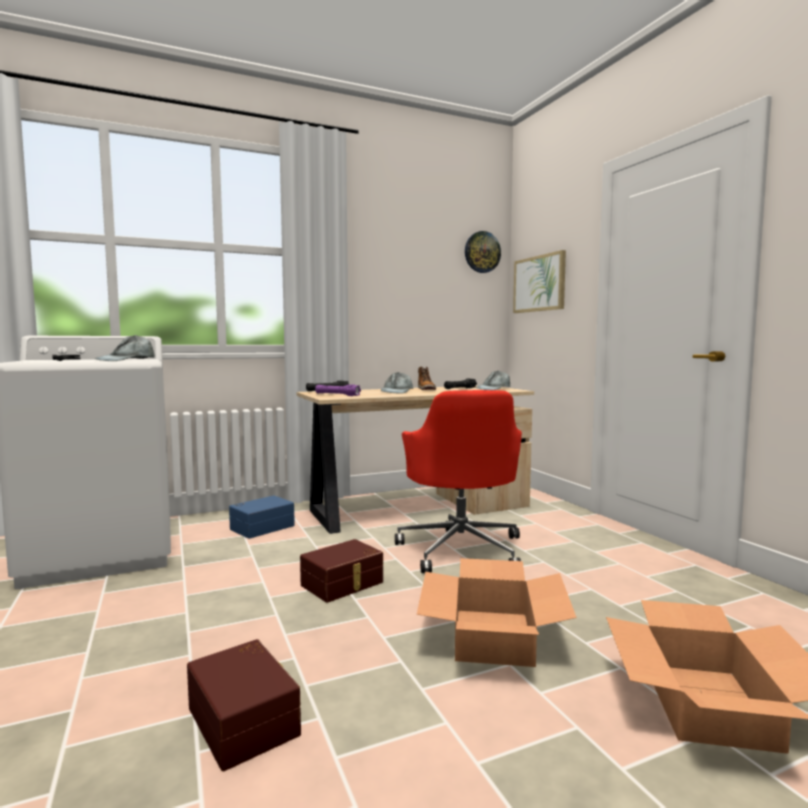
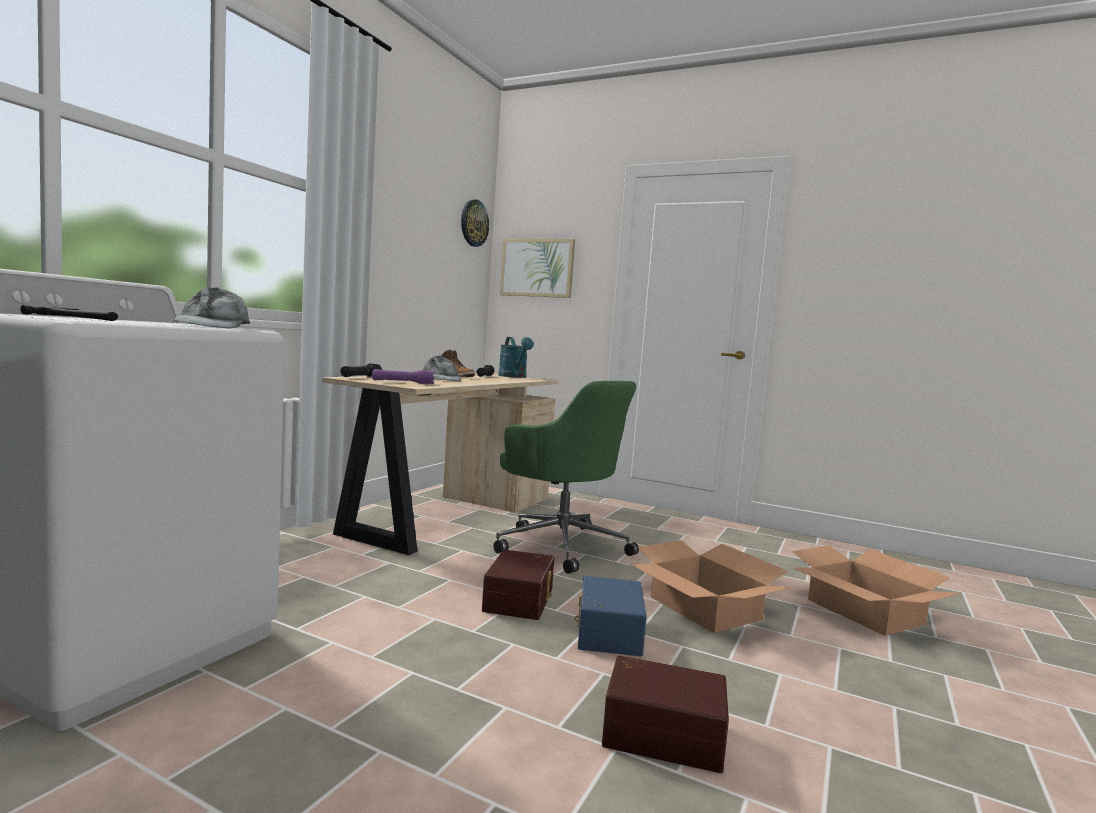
camera: 40 degrees left, 0 degrees up
(261, 527) = (308, 563): blue storage box -> blue storage box (607, 632)
(461, 549) = (561, 545): red office chair -> green office chair
(493, 388) = (514, 377): grey cap -> turquoise watering can

